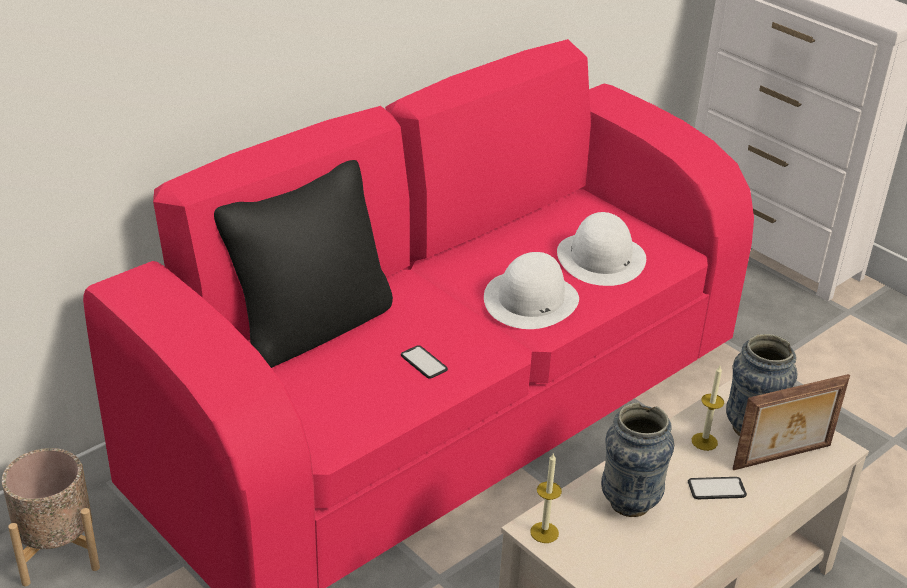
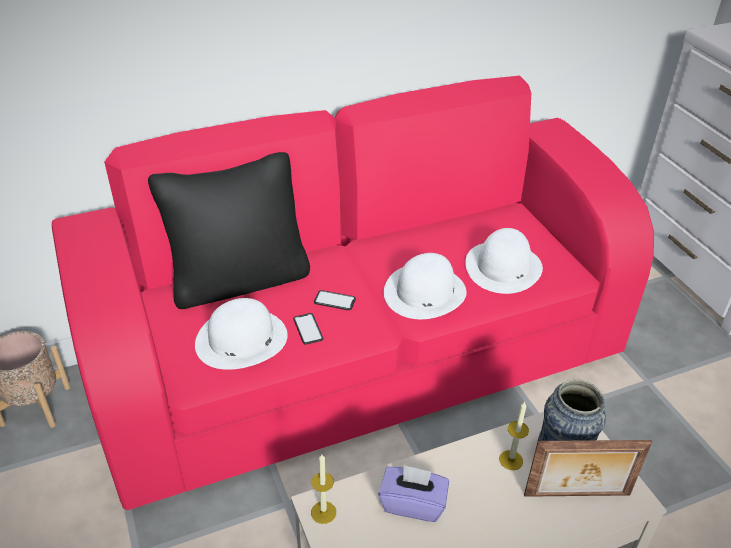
camera: 20 degrees right, 5 degrees up
(353, 388) = (241, 339): none -> white hat
(629, 502) = (413, 503): vase -> purple tissue box
(716, 489) = (498, 511): phone -> phone (334, 301)

